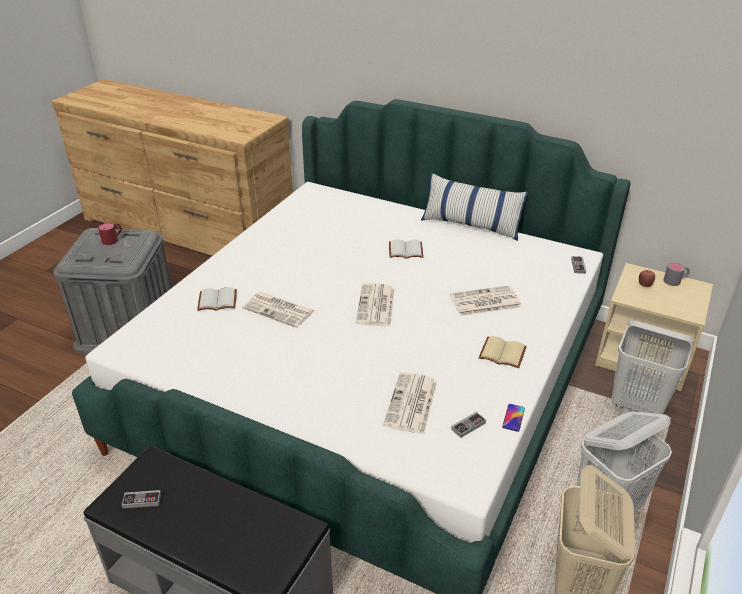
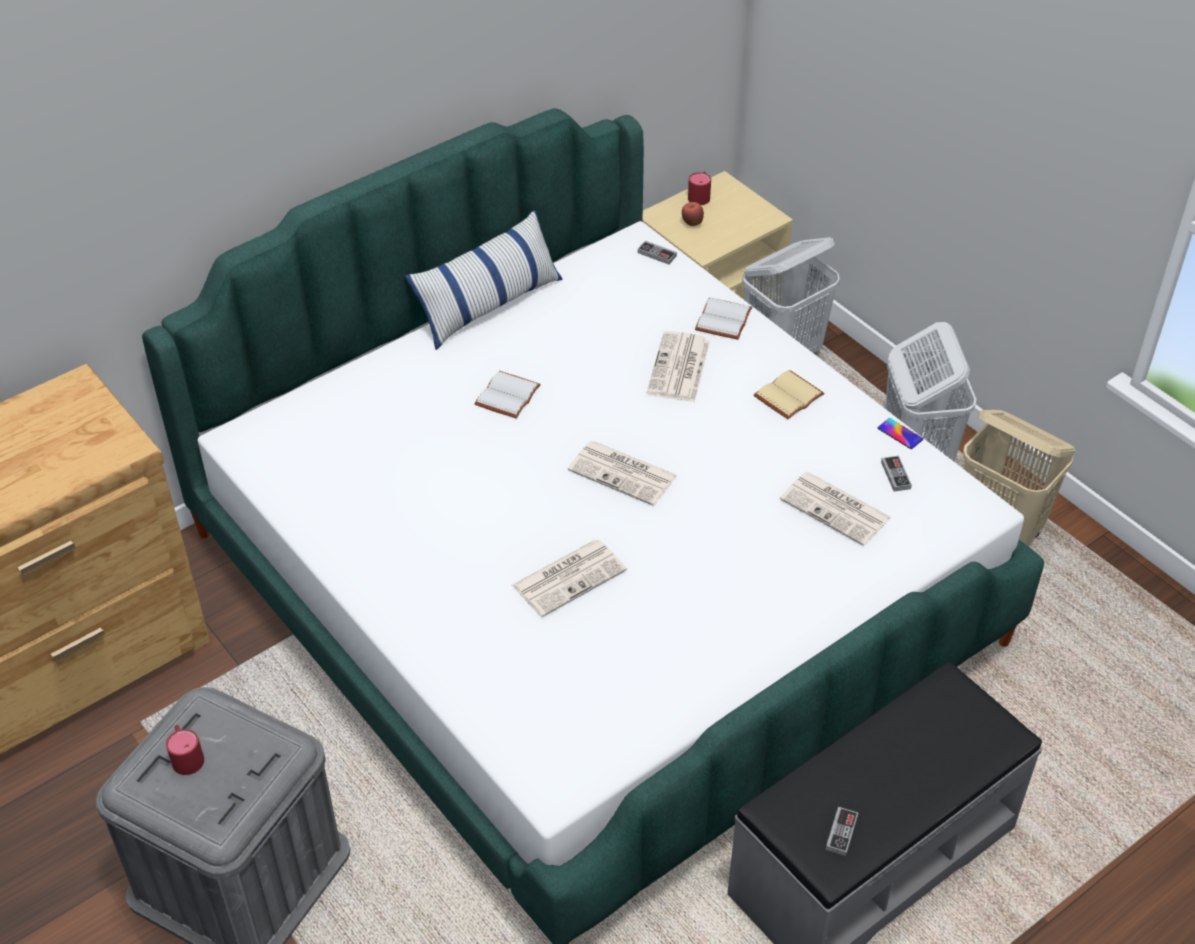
camera: 65 degrees left, 10 degrees up
(216, 301) = (502, 644): white book -> white book (724, 321)
(675, 281) = (700, 195): grey mug -> red mug

